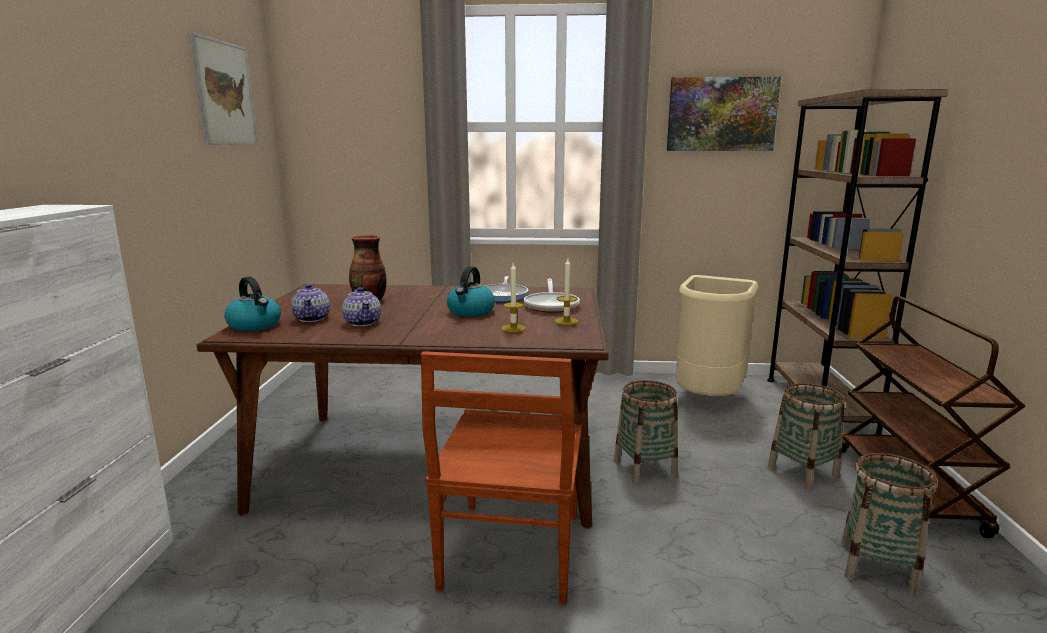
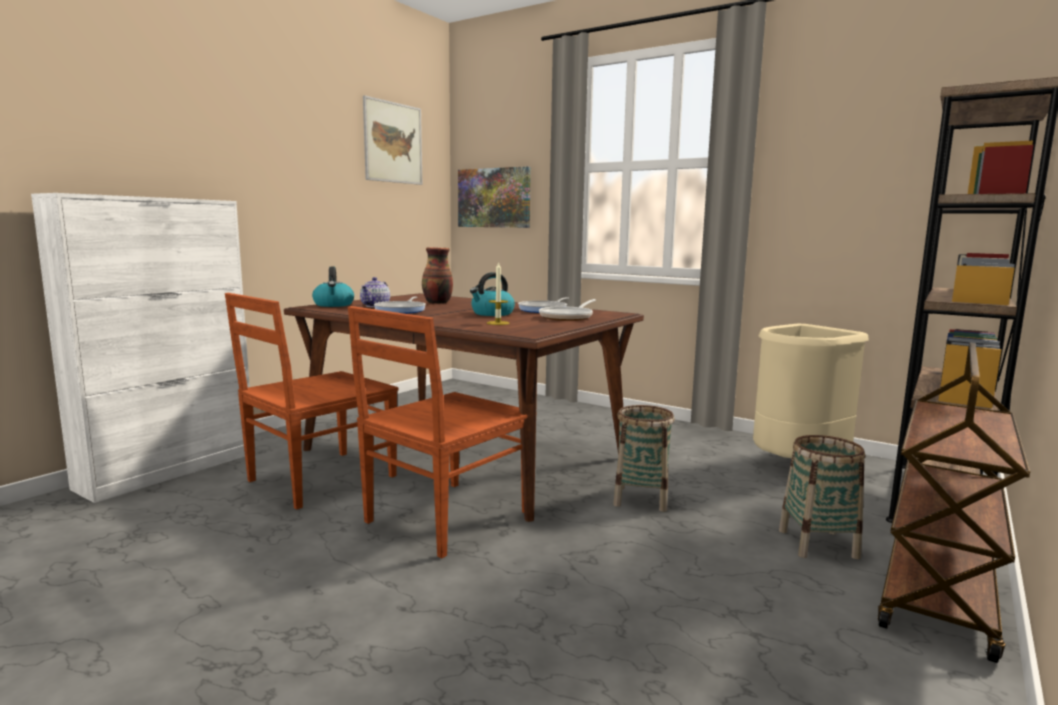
camera: 30 degrees right, 5 degrees down
(311, 551) = (319, 479): none -> brown chair
(363, 322) = (401, 310): teapot -> frying pan
(566, 321) = (552, 325): candle -> none
(721, 114) = (849, 142): picture -> picture (494, 198)
(877, 567) = (785, 634): basket -> none

